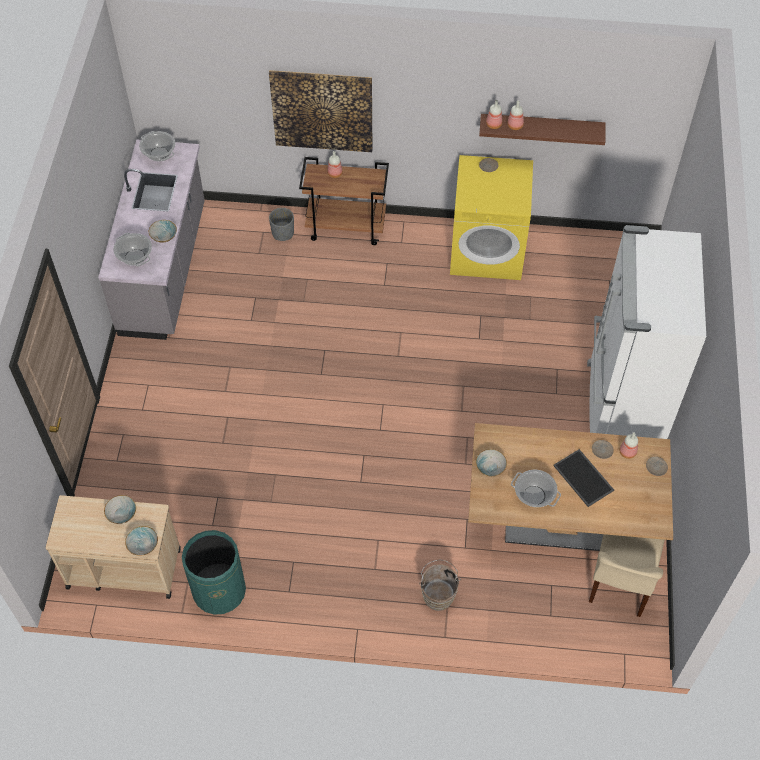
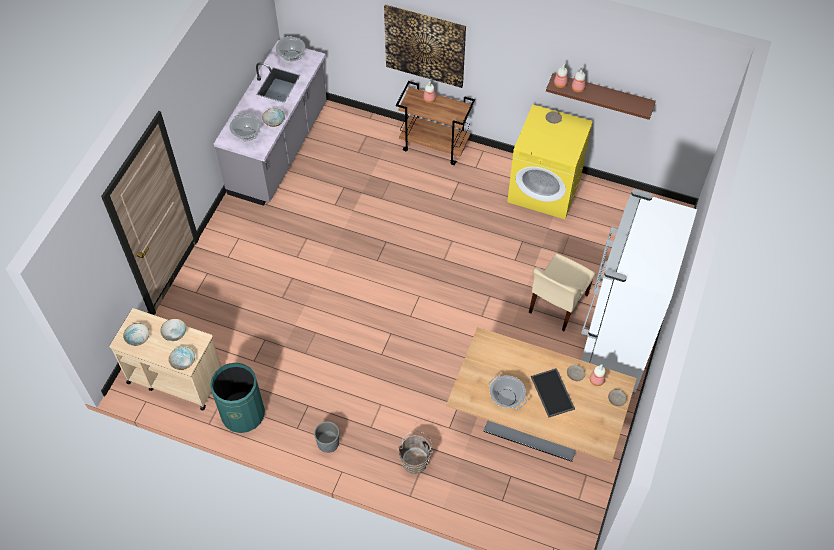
camera: 15 degrees right, 0 degrees up
(282, 233) = (382, 140): grey planter -> grey planter (328, 443)
(490, 467) = (478, 365): bowl -> bowl (138, 337)
(620, 582) = (569, 487): beige chair -> beige chair (557, 304)

